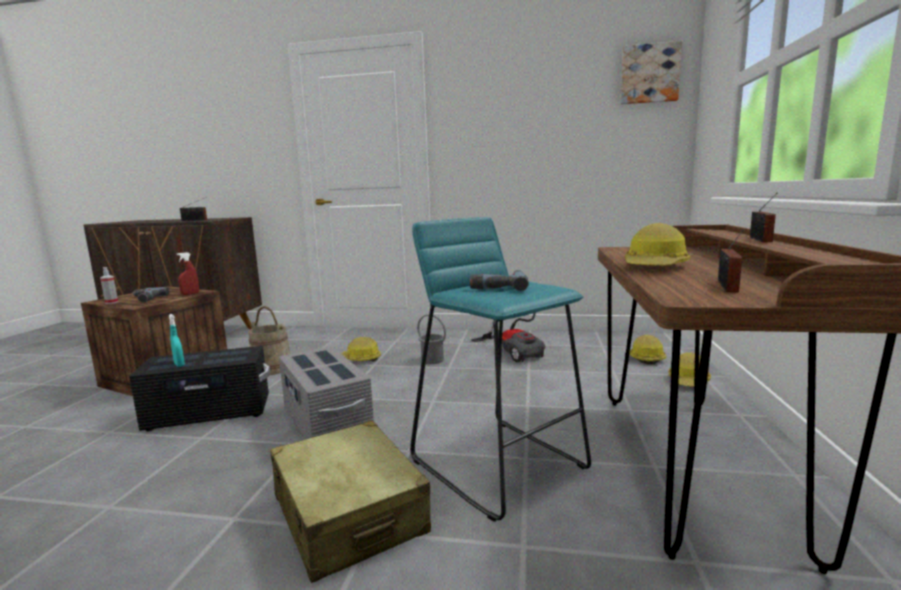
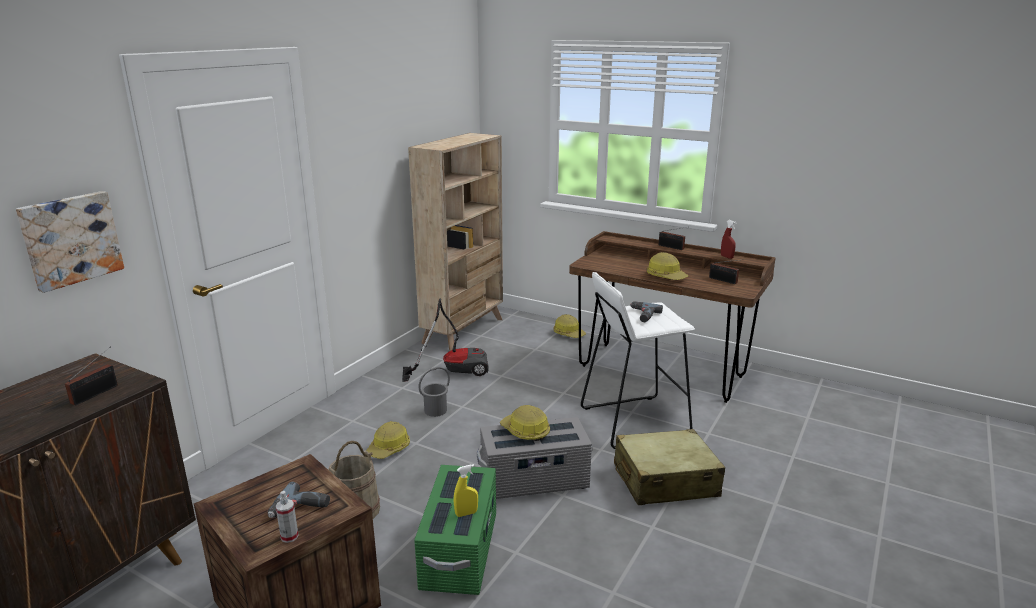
camera: 70 degrees left, 10 degrees up
(179, 364) = (466, 513): turquoise spray bottle -> yellow spray bottle
(190, 294) = (305, 474): red spray bottle -> red spray bottle (727, 257)
(209, 413) = (460, 551): black storage box -> green storage box
(498, 463) = (633, 422): turquoise stool -> white stool
(600, 338) = (464, 331): none -> beige bookcase
(646, 357) = (520, 330): hard hat -> hard hat (525, 431)
(649, 74) = (457, 95): picture -> picture (70, 239)

